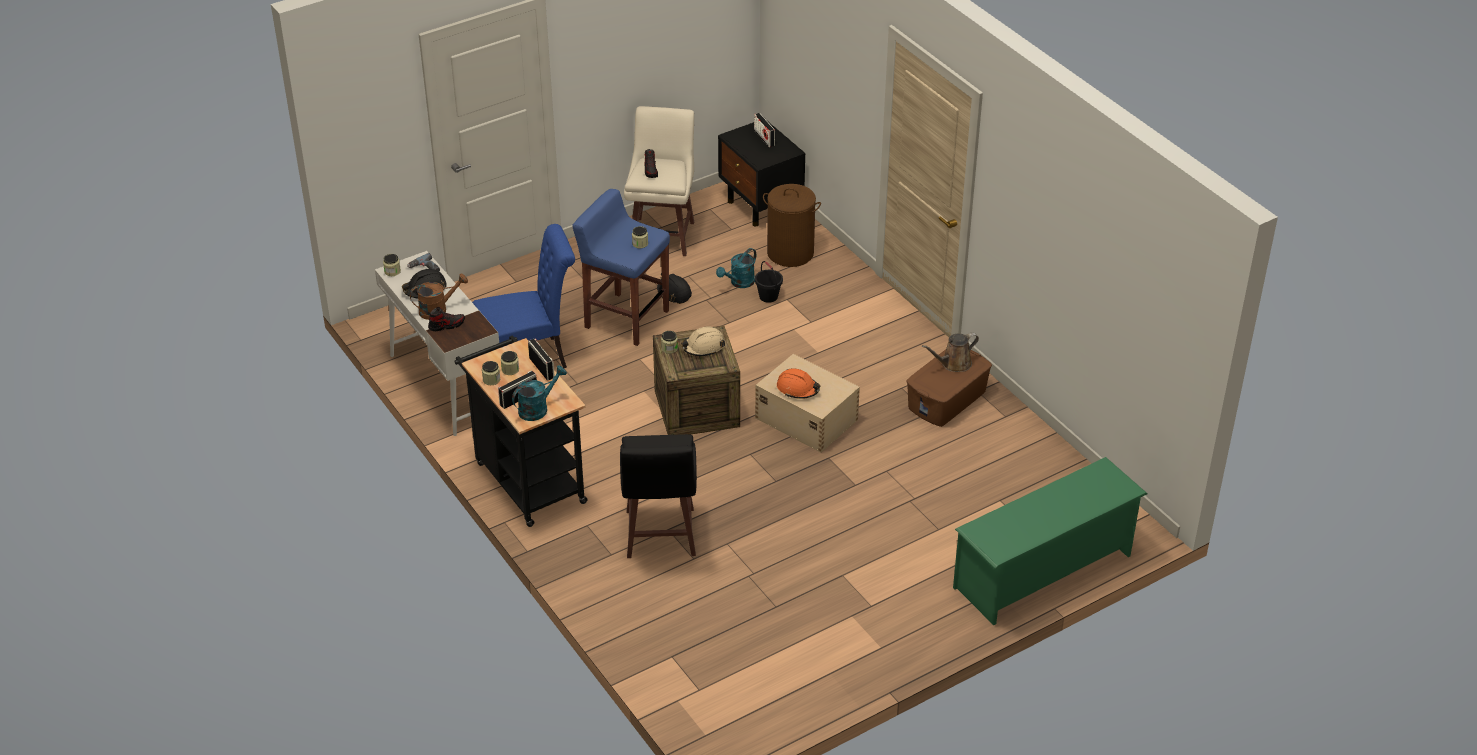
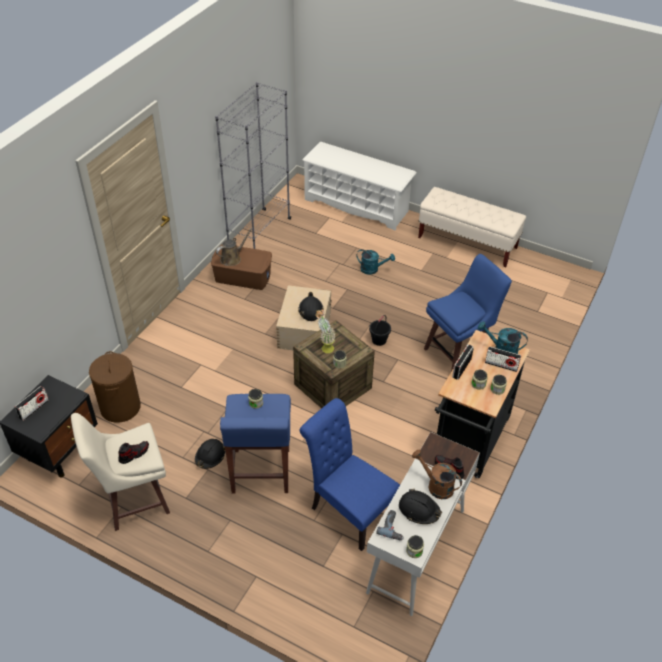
camera: 120 degrees left, 5 degrees up
(660, 535) = (458, 354): black stool -> blue stool
(703, 347) = (325, 347): beige hard hat -> potted plant
(739, 283) = (176, 422): turquoise watering can -> turquoise watering can (372, 269)
(768, 296) = (183, 398): black bucket -> black bucket (379, 340)
(797, 389) = (310, 310): orange hard hat -> black hard hat
(869, 657) = (467, 243): none -> beige bench
(953, 364) = (232, 258): brown watering can -> brown watering can turned 75 degrees counterclockwise
(1036, 445) = (259, 232): none -> grey bookcase
(1043, 571) = (357, 205): green shoe rack -> white shoe rack

